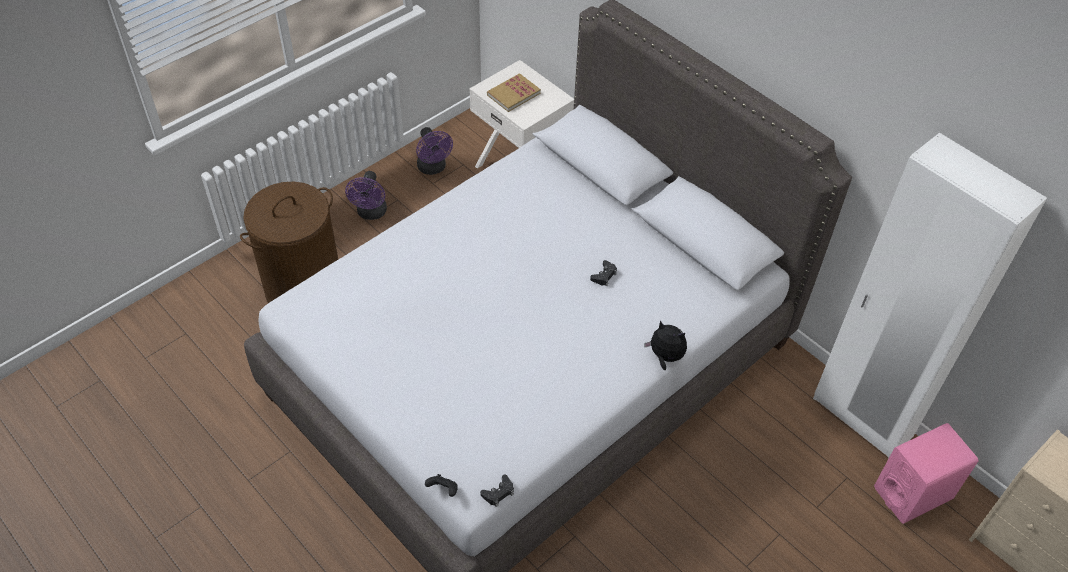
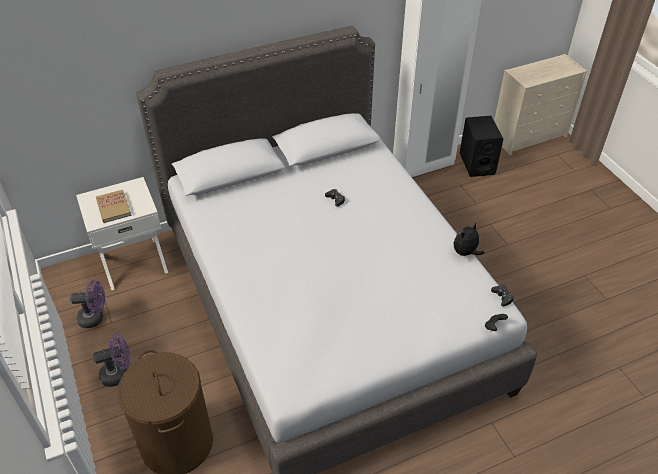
camera: 70 degrees left, 5 degrees down
(371, 213) = (119, 373): purple fan -> purple fan turned 45 degrees counterclockwise
(665, 357) = (414, 190): plush toy -> plush toy (465, 253)
(913, 493) = (477, 164): pink speaker -> black speaker

